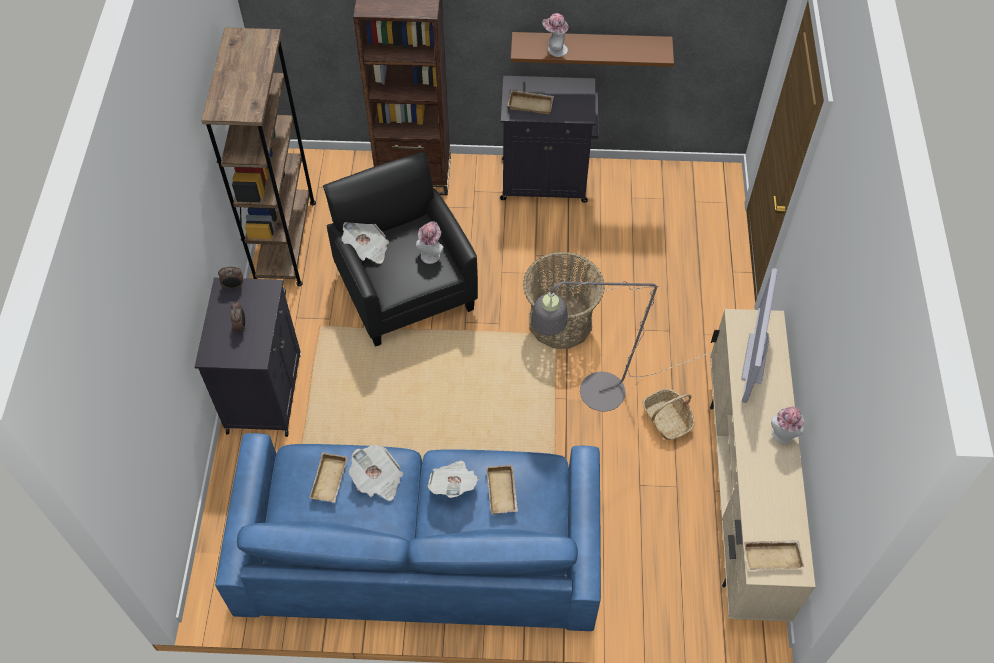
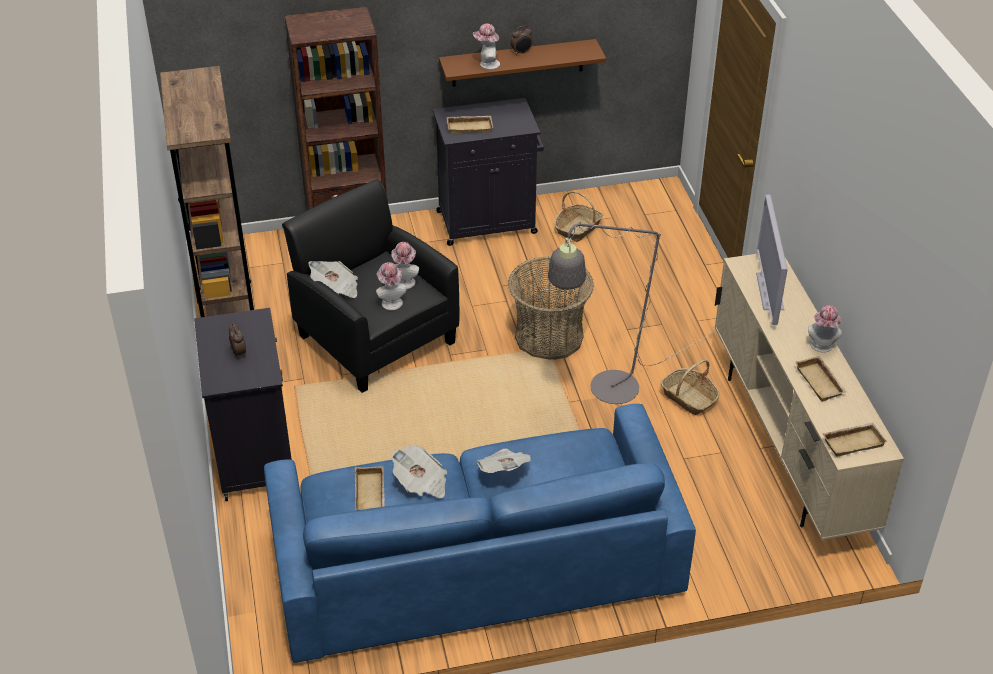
camera: 15 degrees left, 15 degrees down
(234, 286) = (219, 321): alarm clock -> alarm clock (521, 52)
(411, 274) = (391, 301): none -> hat
(503, 492) = (557, 466): beige tray -> beige tray (821, 382)
(627, 204) = (578, 228): none -> basket

